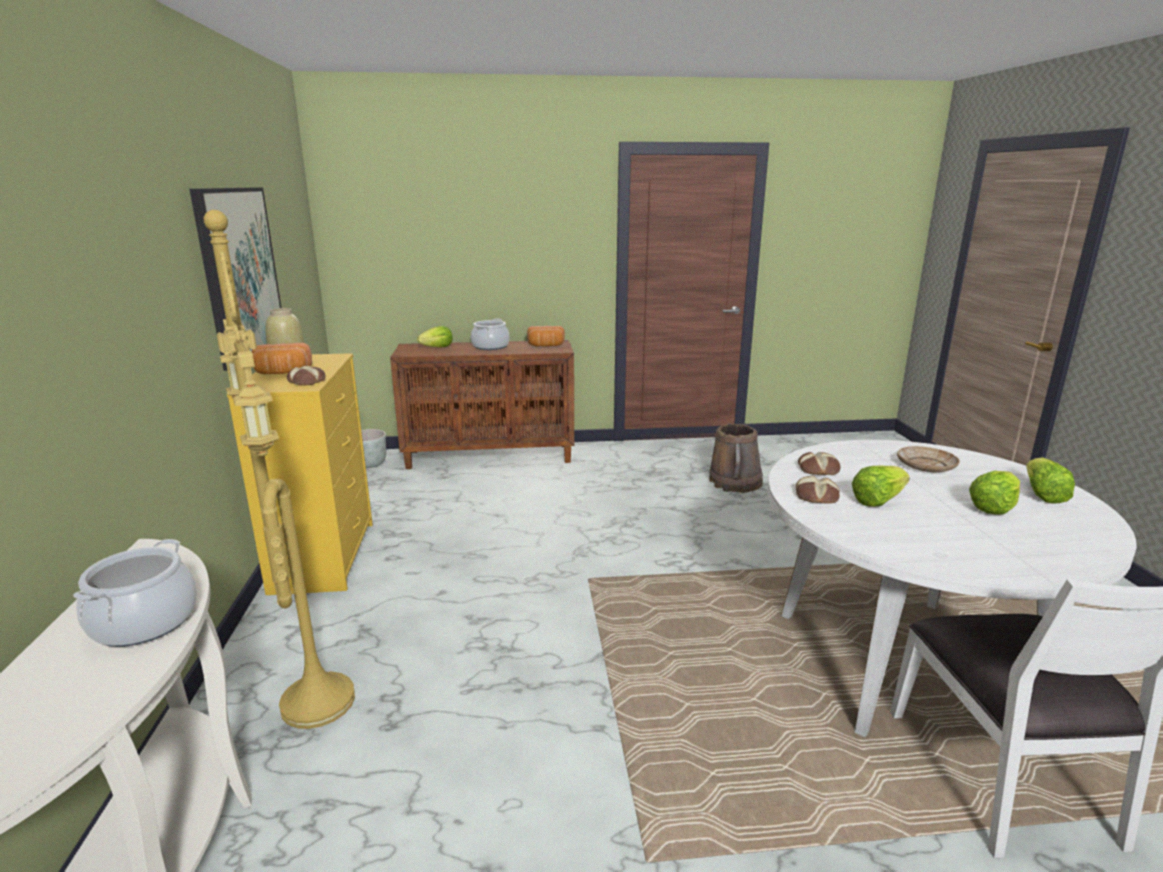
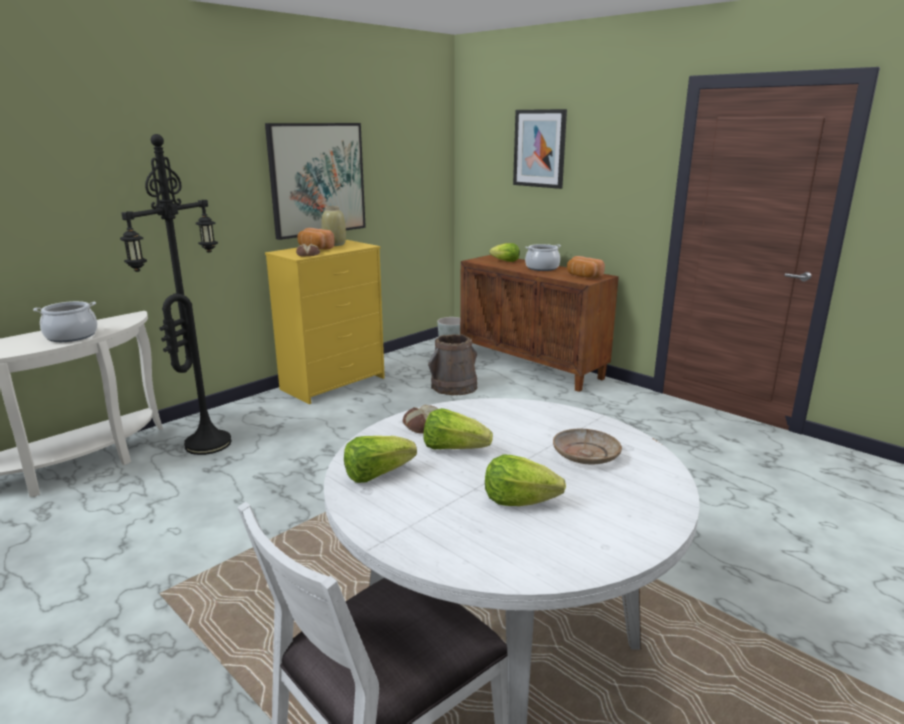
camera: 50 degrees right, 0 degrees up
(312, 702) = (207, 442): yellow floor lamp -> black floor lamp
(451, 215) = (539, 148): none -> picture
(735, 482) = (688, 464): brown bucket -> brown bucket (454, 387)
(818, 469) = (490, 414): bread -> none
(1042, 494) = (609, 523): lettuce -> lettuce (377, 474)

